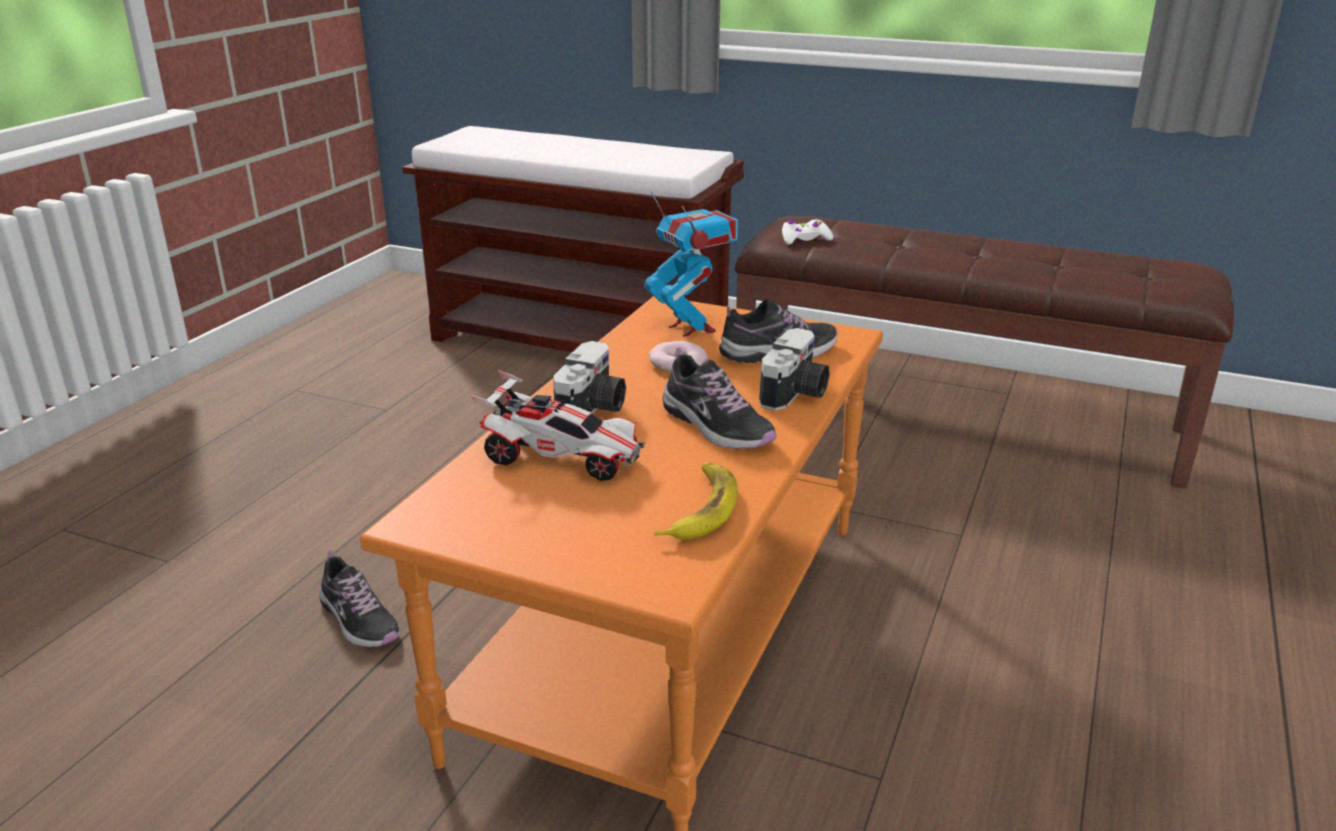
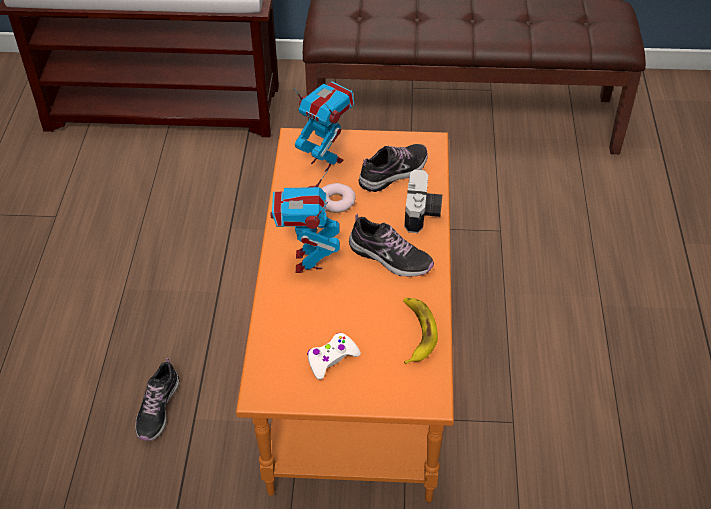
camera: 20 degrees left, 20 degrees up
(359, 620) = (158, 408): shoe -> shoe turned 75 degrees clockwise
(562, 458) = (314, 312): toy car -> none
(594, 409) = (308, 262): camera -> toy robot
(804, 239) = (349, 27): white game controller -> white game controller (331, 359)

